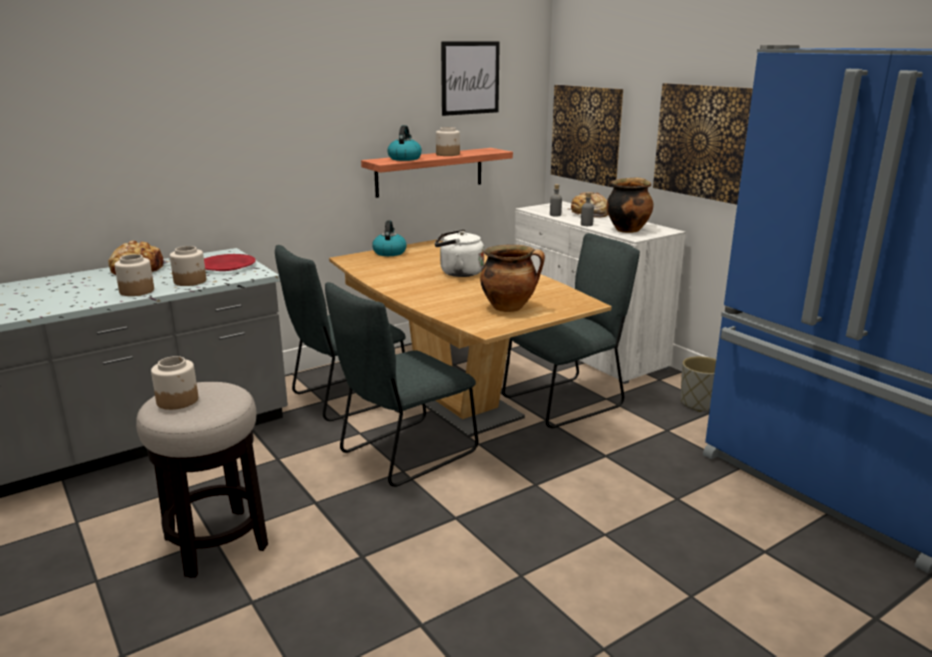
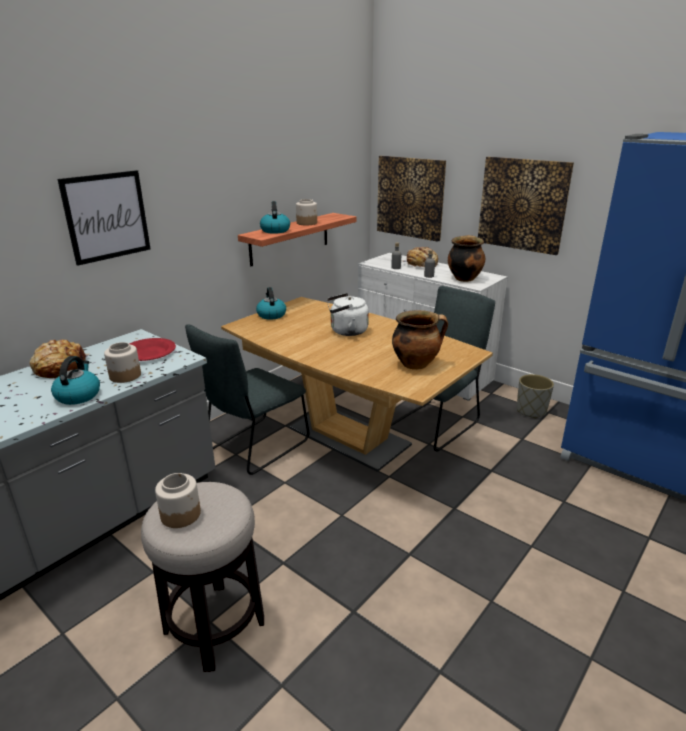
camera: 15 degrees left, 5 degrees up
(136, 291) = (78, 395): jar -> kettle
(403, 454) = (333, 498): grey chair -> none
(470, 78) = (317, 154): picture -> picture (107, 216)

